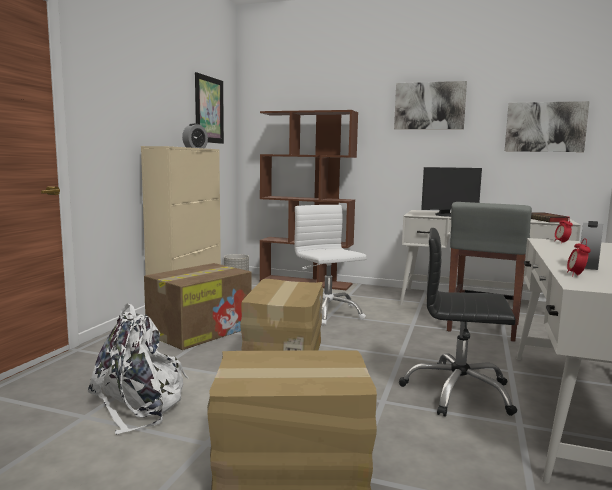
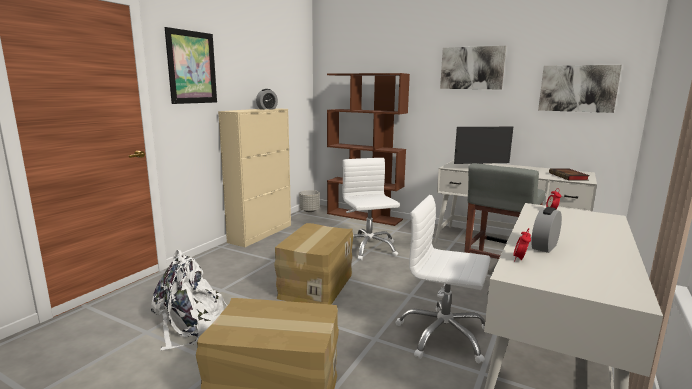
camera: 10 degrees right, 5 degrees up
(201, 330) = (261, 260): cardboard box -> none
(209, 110) = (284, 74): picture -> picture (192, 67)
(458, 392) = (443, 335): black office chair -> white office chair

